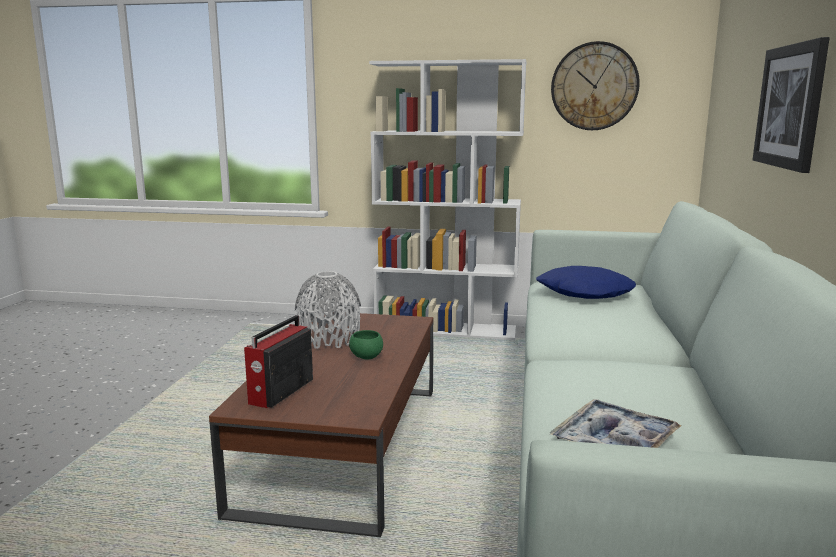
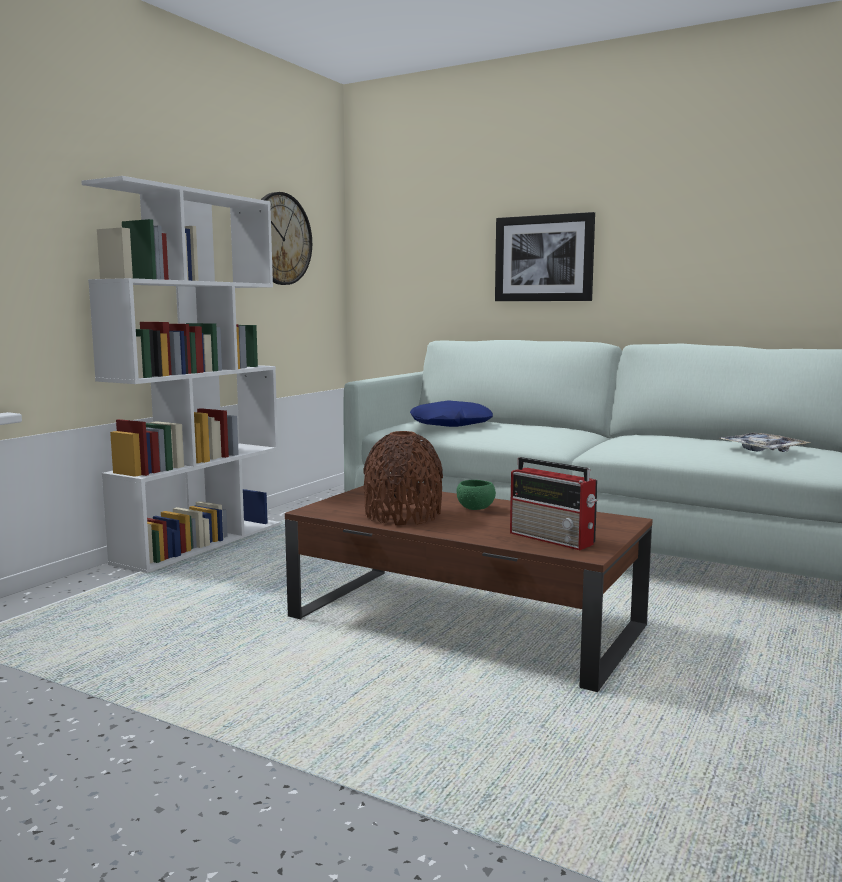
camera: 70 degrees left, 5 degrees down
(329, 339) = (403, 515): grey vase -> brown vase

